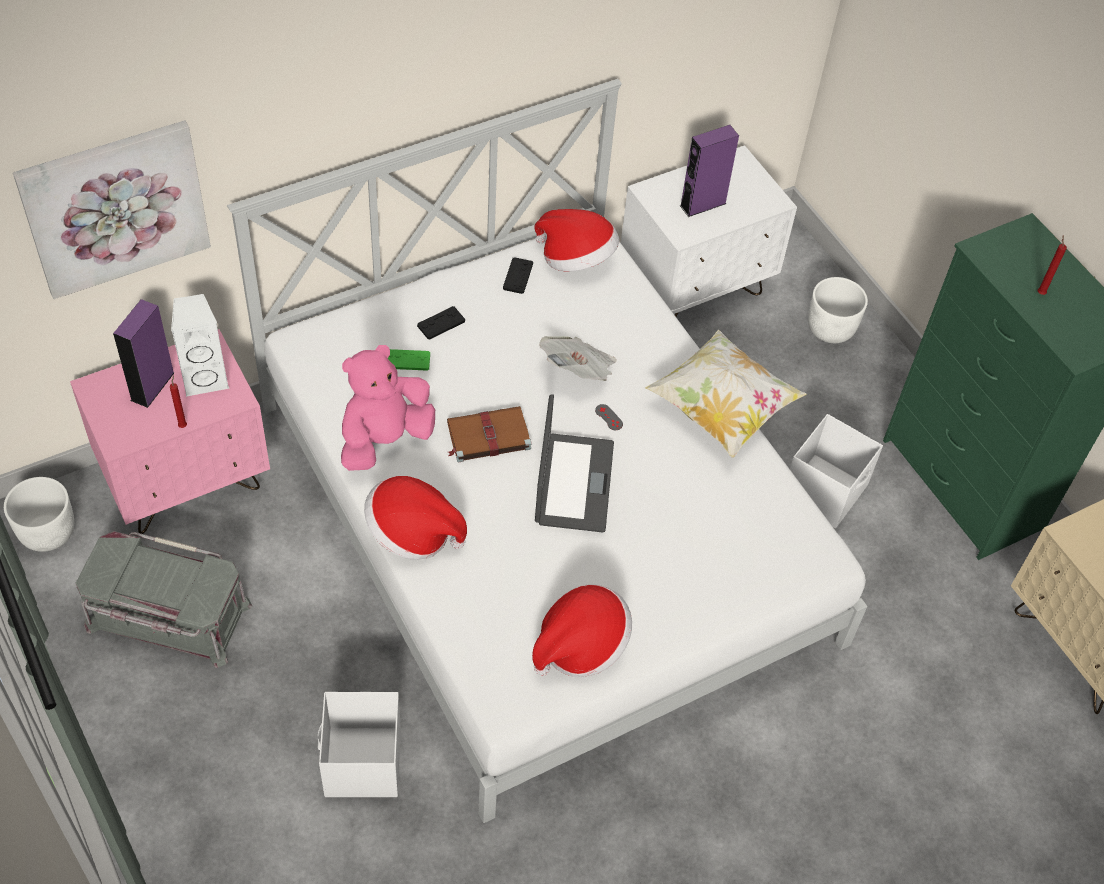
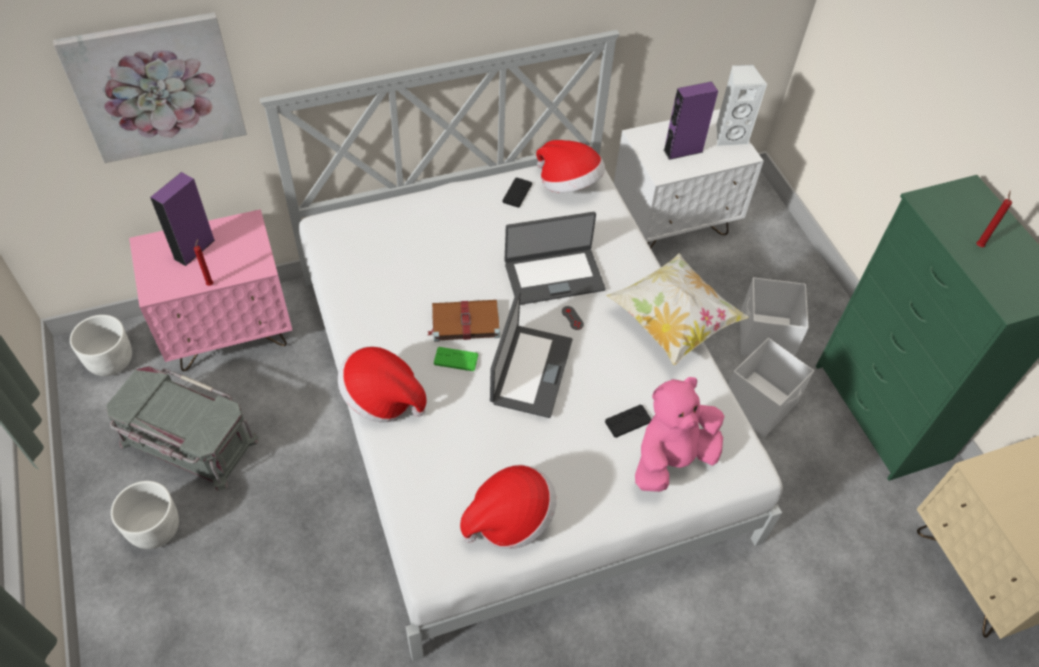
camera: 10 degrees right, 0 degrees up
(205, 378) = (239, 247): white speaker -> white speaker (729, 136)
(362, 763) = (319, 591): white storage box -> white storage box (764, 337)
(384, 439) = (376, 315): pink plush toy -> pink plush toy (671, 459)
(407, 360) = (410, 251): green game controller -> green game controller (456, 359)
(441, 323) = (445, 224): black game controller -> black game controller (628, 421)
(578, 370) = (553, 275): newspaper -> laptop
(830, 328) = (782, 268): white planter -> white planter (154, 528)

